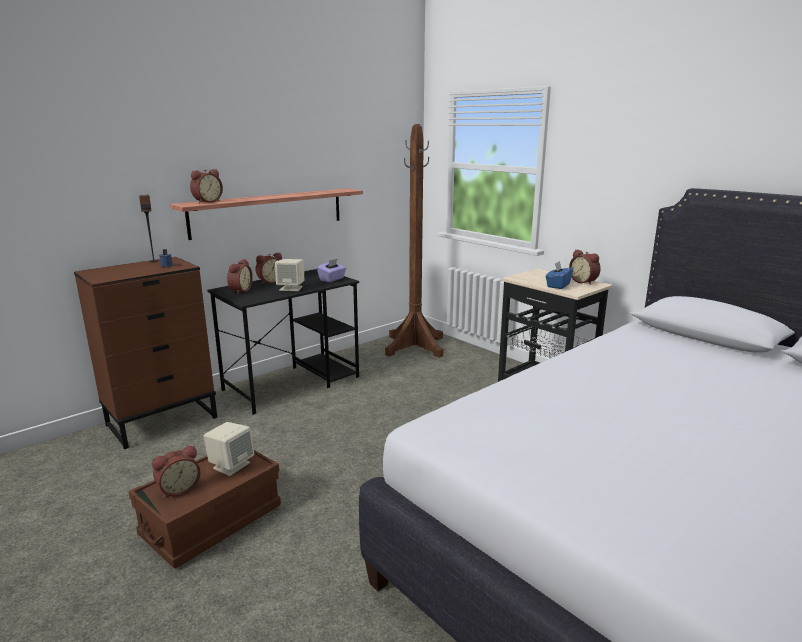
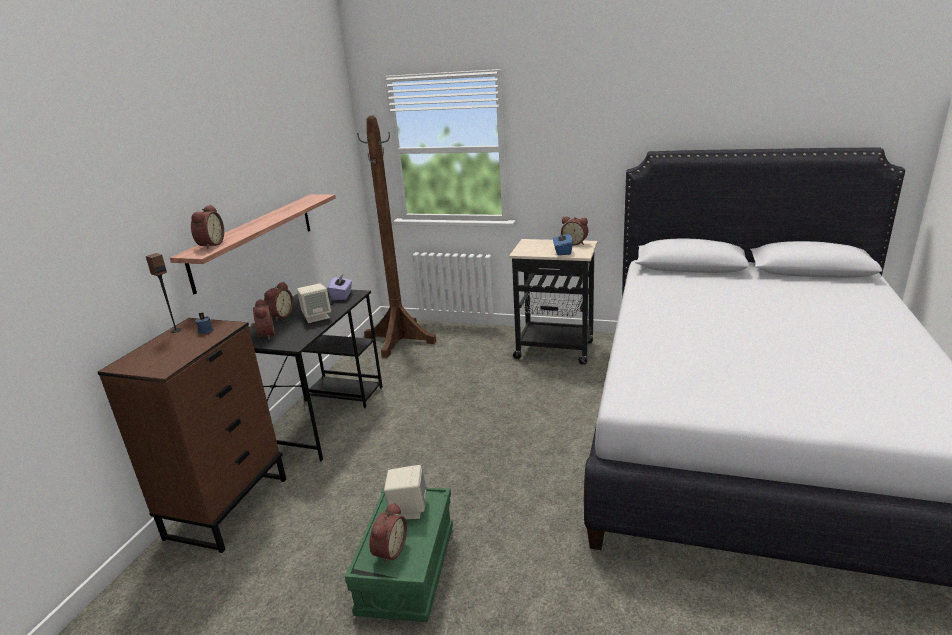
camera: 30 degrees left, 5 degrees up
(212, 521) = (407, 569): brown storage box -> green storage box

